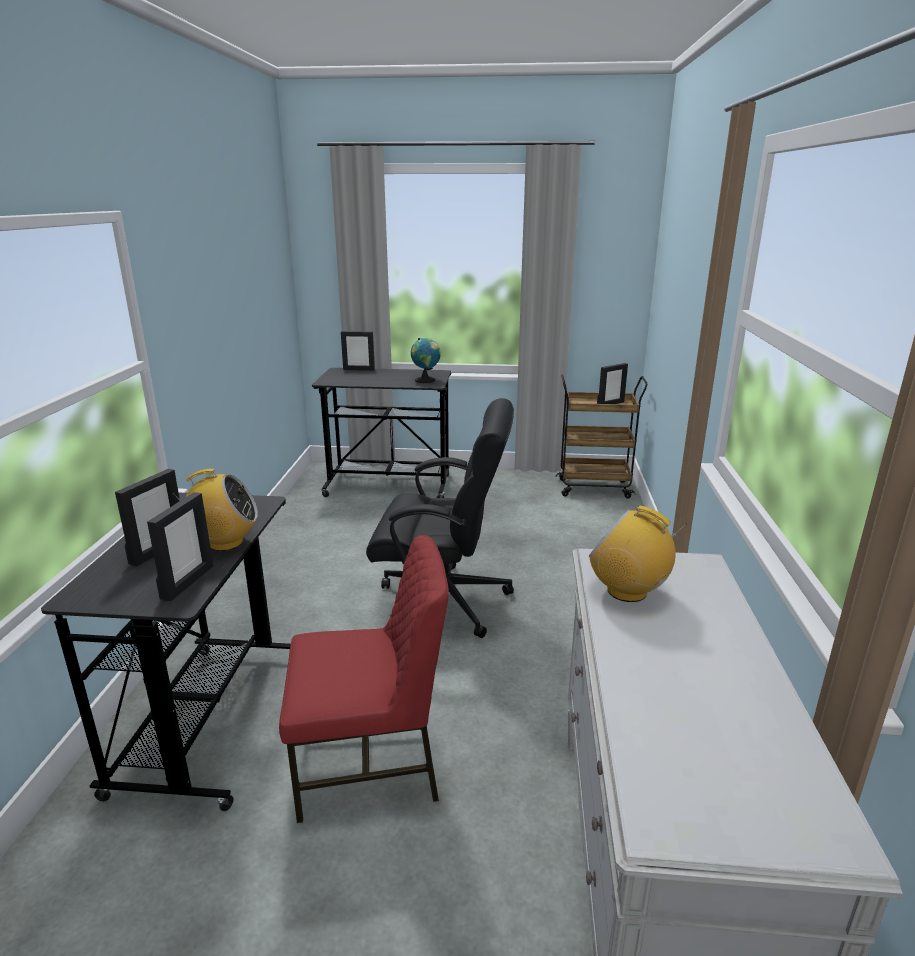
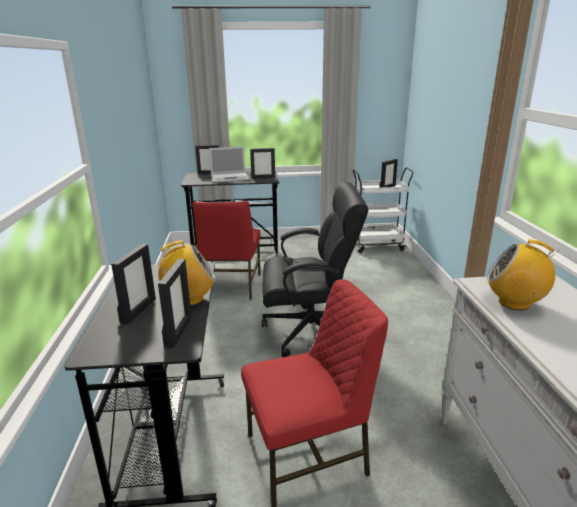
camera: 10 degrees left, 0 degrees up
(364, 528) = (231, 286): none -> red chair
(382, 378) = (230, 178): none -> laptop
(426, 380) = (263, 177): globe -> picture frame
(594, 488) = (377, 246): brown cart -> white cart

